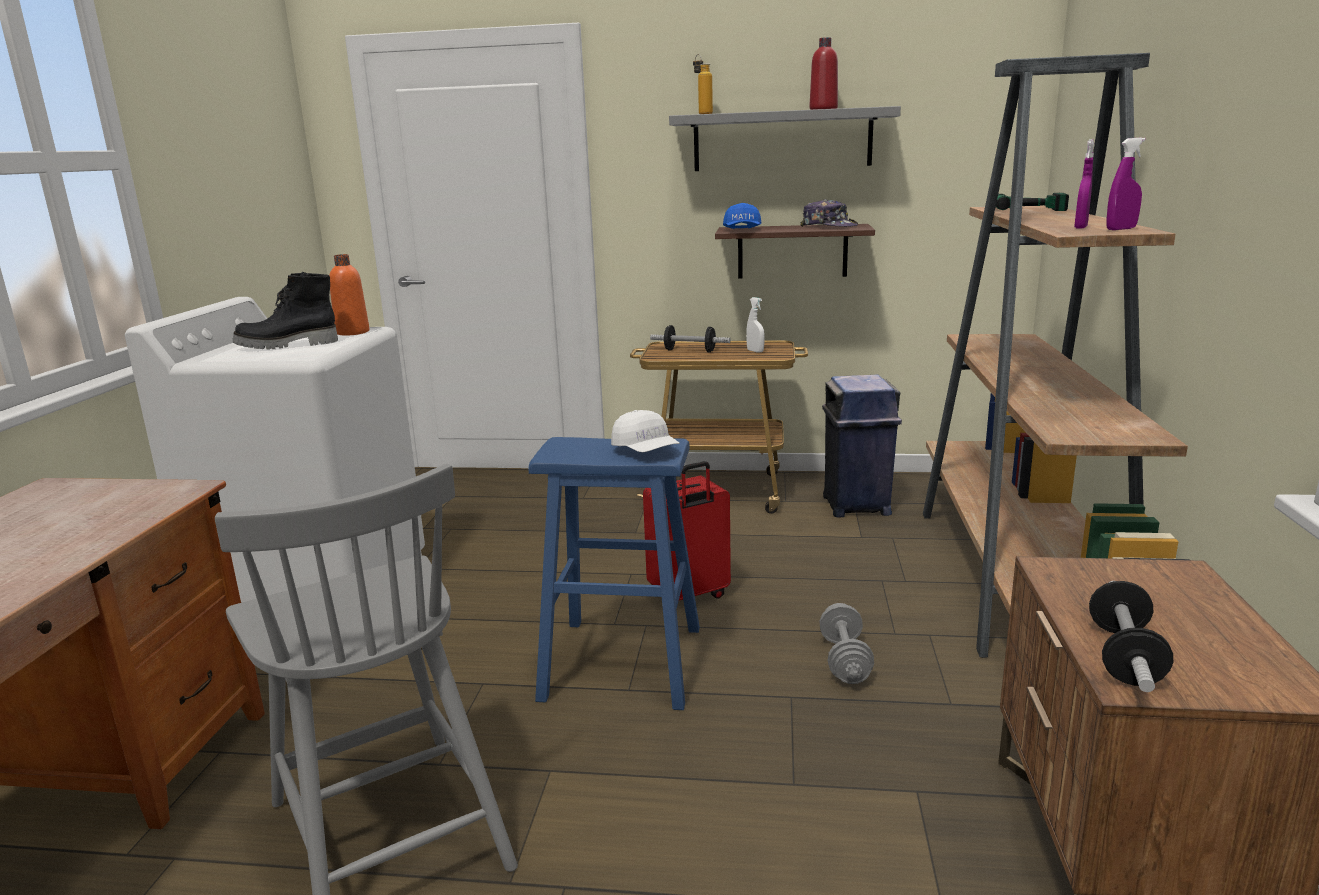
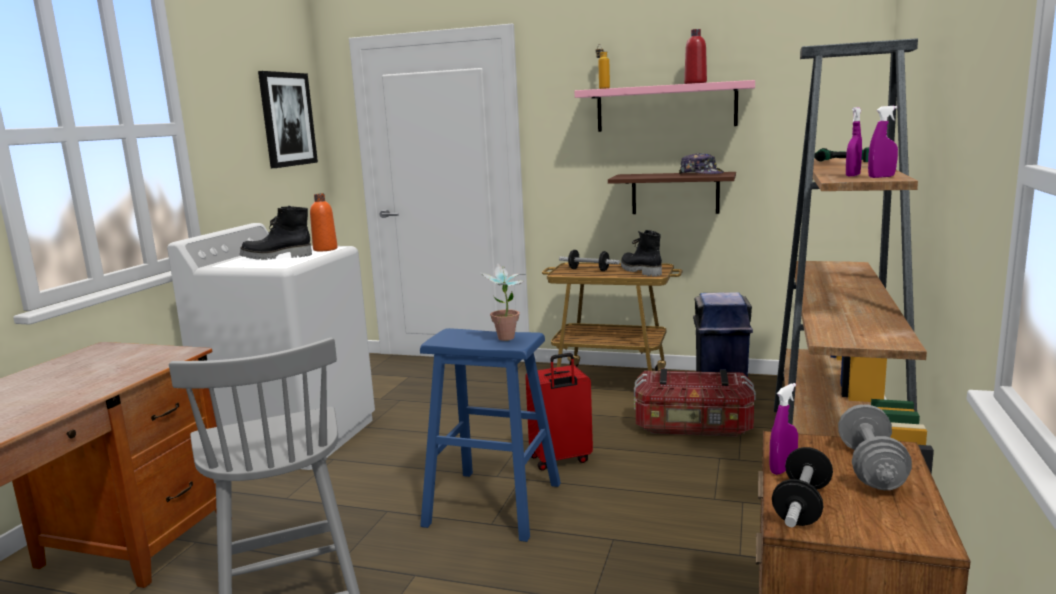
camera: 10 degrees right, 5 degrees down
(265, 150) = (287, 119): none -> picture
(646, 450) = (507, 340): white cap -> potted plant
(742, 230) = (630, 177): blue cap -> none
(755, 351) = (639, 271): white spray bottle -> black boot
(782, 140) = (666, 107): grey shelf -> pink shelf
(837, 543) = (693, 427): none -> storage box
(845, 660) = (666, 516): grey dumbbell -> grey dumbbell (871, 468)
(1071, 608) = (783, 469): none -> purple spray bottle

